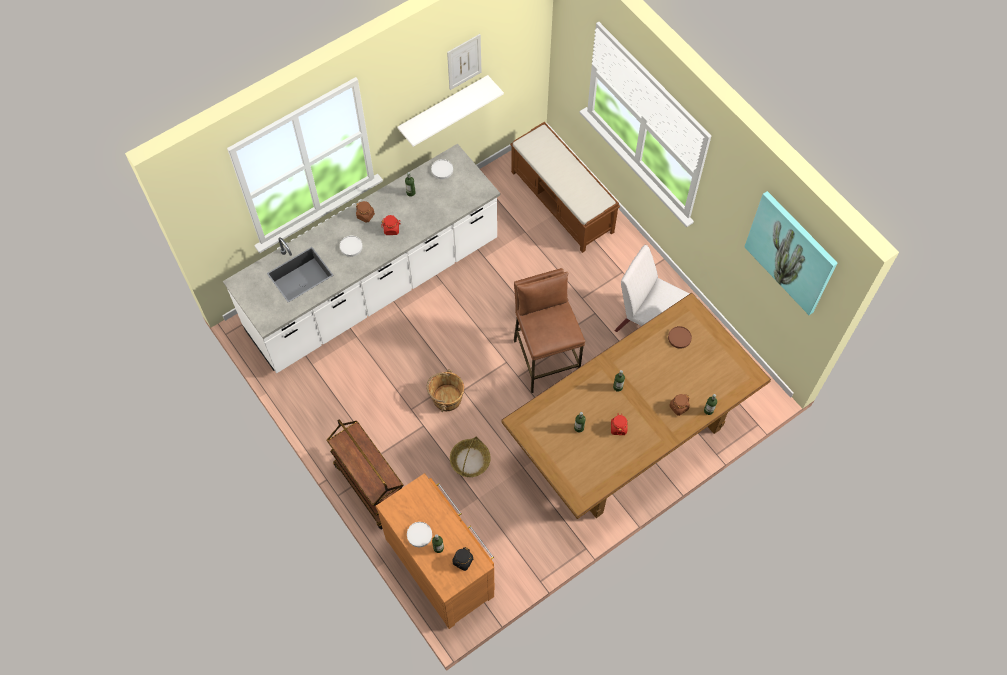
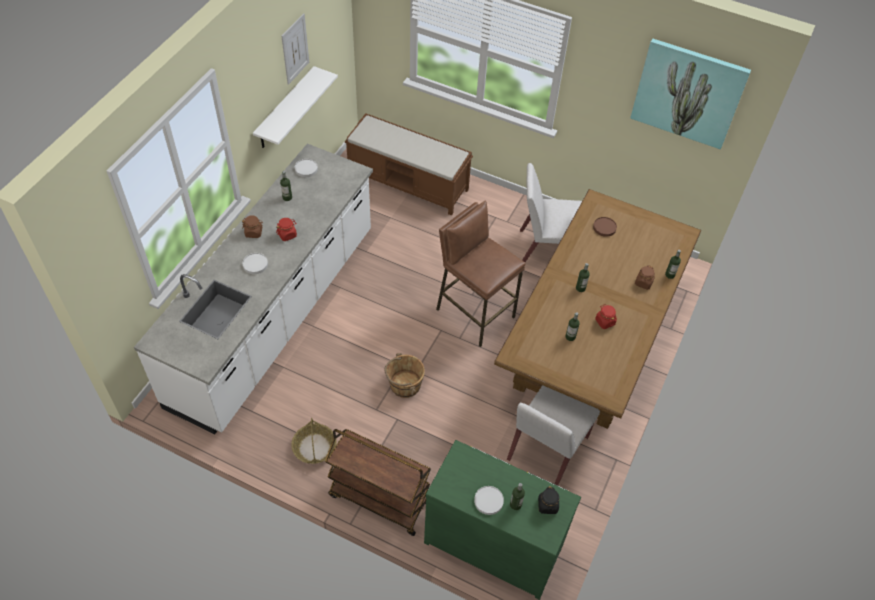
camera: 30 degrees left, 10 degrees down
(441, 565) = (493, 540): brown dresser -> green dresser
(470, 461) = (461, 431): basket -> basket (314, 447)
(532, 511) = (547, 449): none -> white chair

